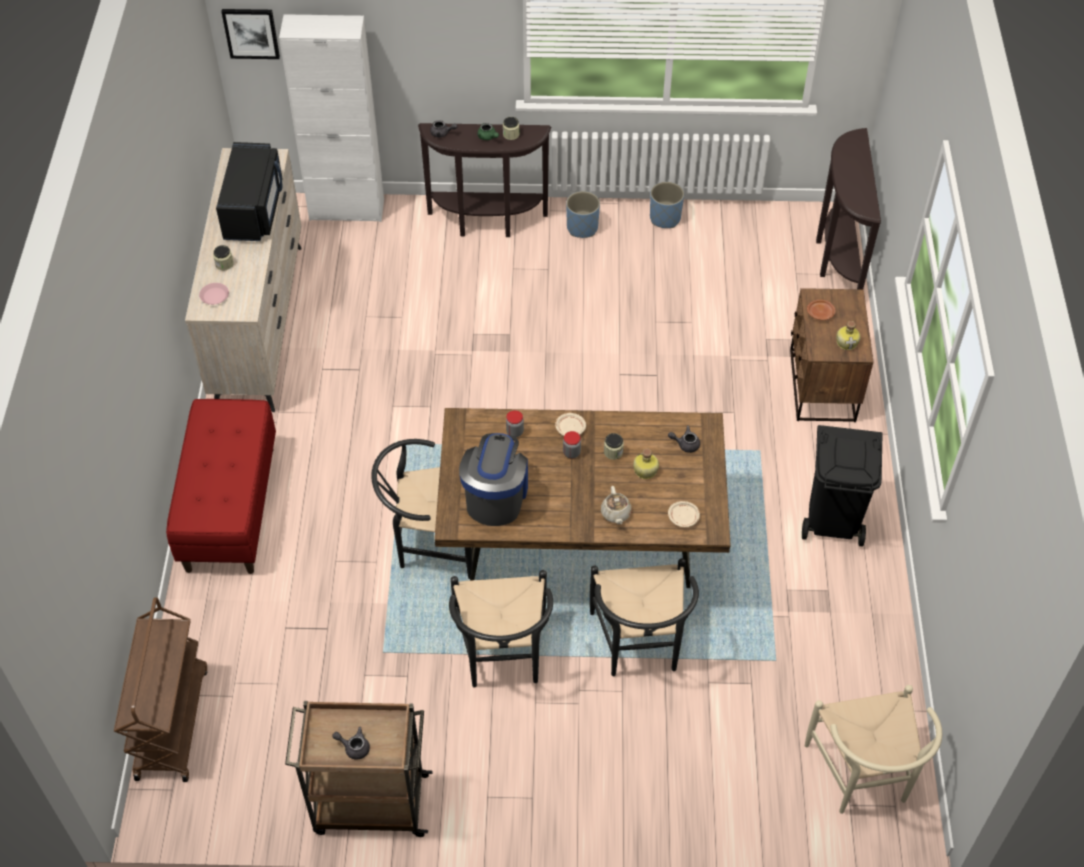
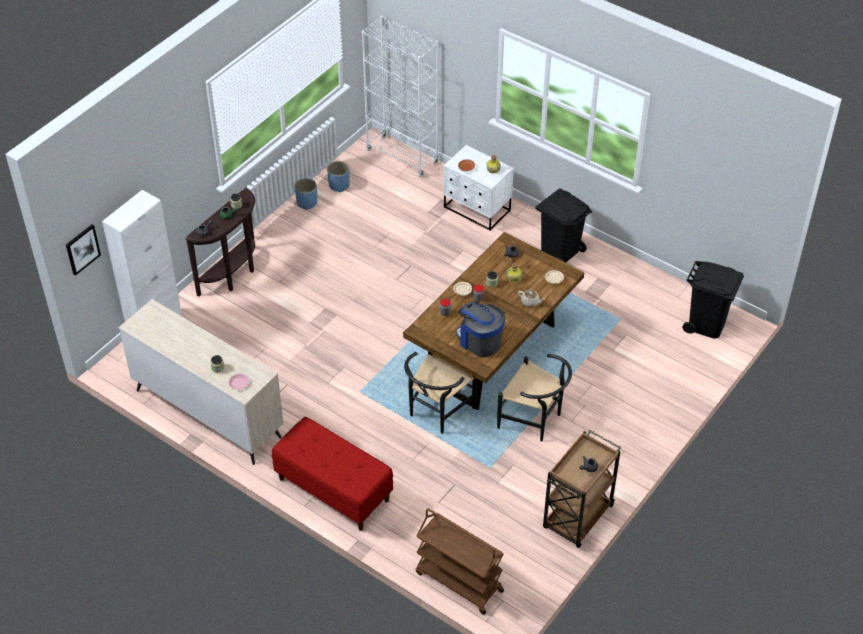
camera: 55 degrees left, 5 degrees down
(254, 209) = (187, 335): black microwave -> none
(582, 228) = (278, 238): blue planter -> blue planter (339, 185)
(639, 647) = (572, 364): black chair -> none
(821, 386) = (477, 209): brown nightstand -> white nightstand
(836, 259) = (402, 157): brown console table -> white bookcase
(863, 778) = (706, 325): beige chair -> black trash can

